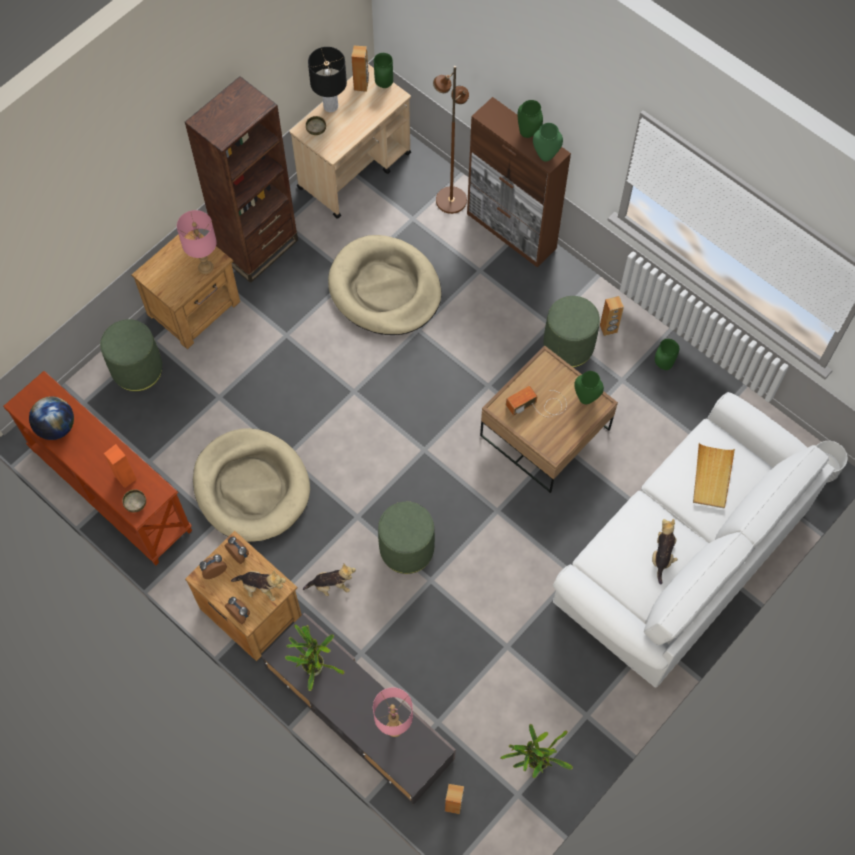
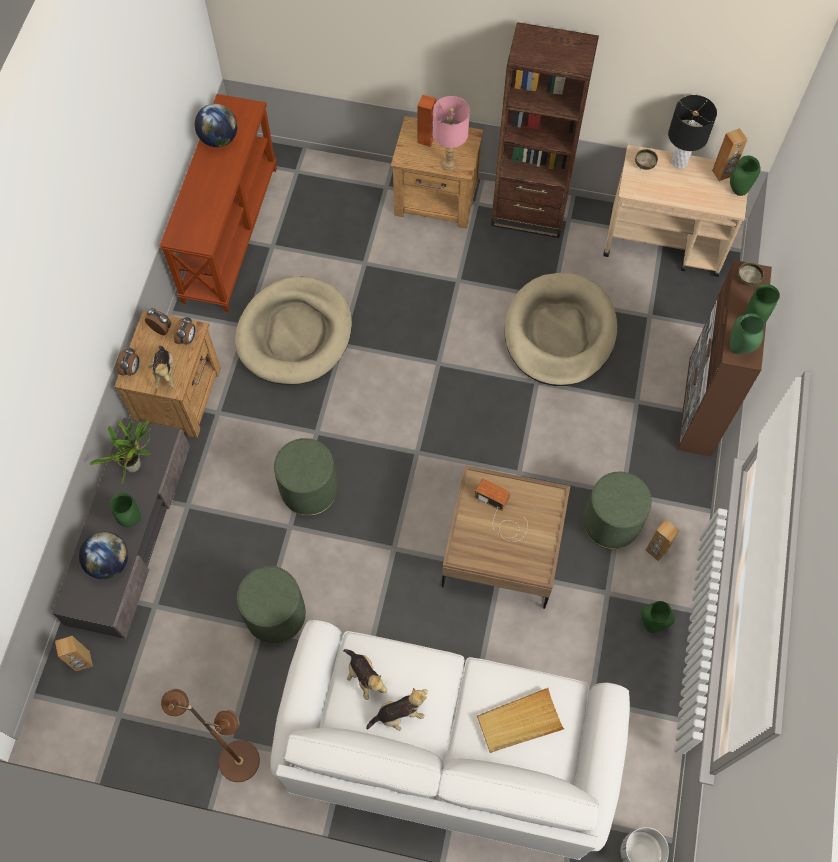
camera: 60 degrees right, 0 degrees up
(126, 477) = (202, 212): orange speaker -> orange speaker (426, 139)
(135, 504) = (181, 232): bowl -> bowl (747, 279)
(137, 369) = (352, 190): green ottoman -> green ottoman (276, 615)
(331, 585) = (238, 447): plush toy -> plush toy (364, 677)
(394, 728) = (109, 562): pink table lamp -> globe
(450, 200) = (693, 336): brown floor lamp -> brown floor lamp (239, 760)
(534, 762) = (158, 714): potted plant -> none
(585, 398) = (537, 555): green vase -> green vase (131, 520)

